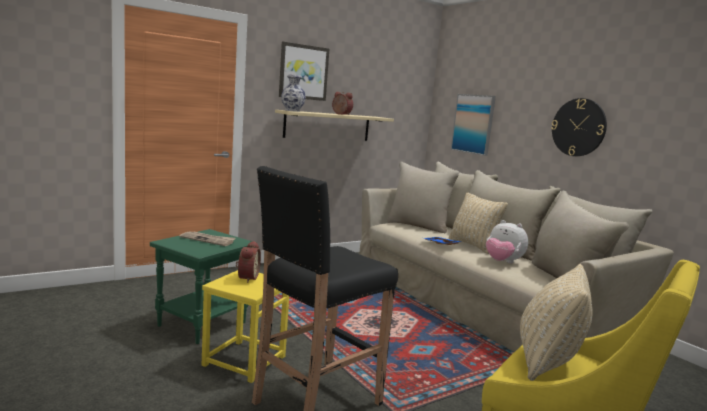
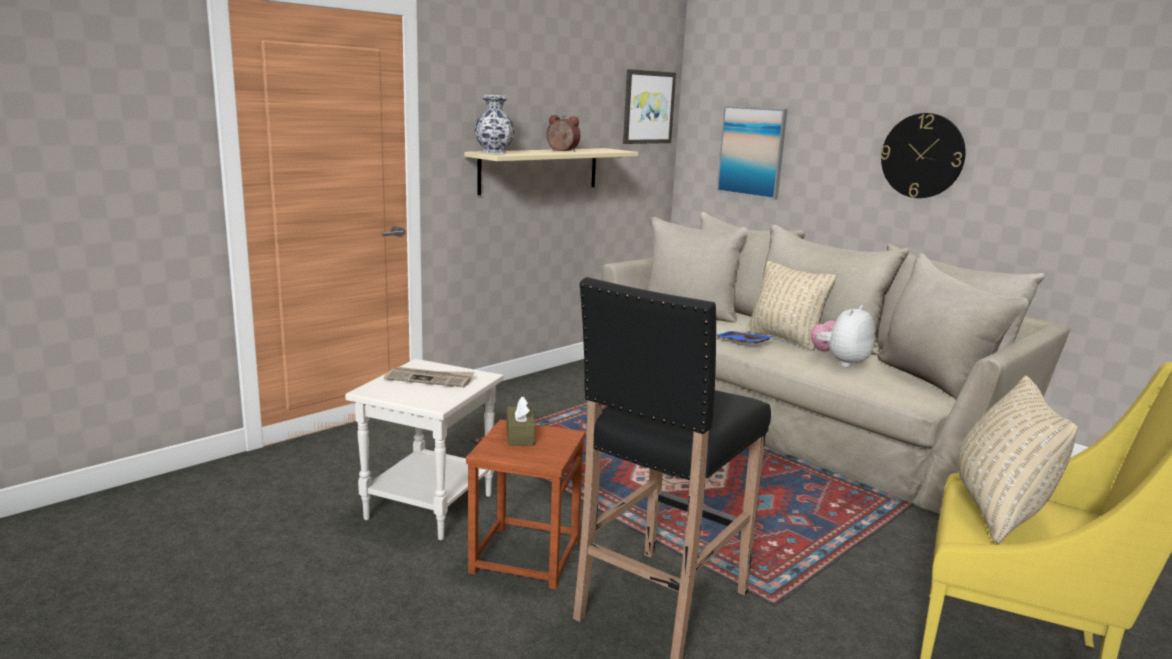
camera: 10 degrees left, 5 degrees up
(202, 325) = (430, 508): green side table -> white side table
(244, 360) = (524, 556): yellow stool -> brown stool
(246, 278) = (520, 435): alarm clock -> brown tissue box
(303, 72) = (502, 87): picture -> picture (648, 107)
(502, 262) = (840, 362): plush toy -> plush toy turned 105 degrees clockwise

